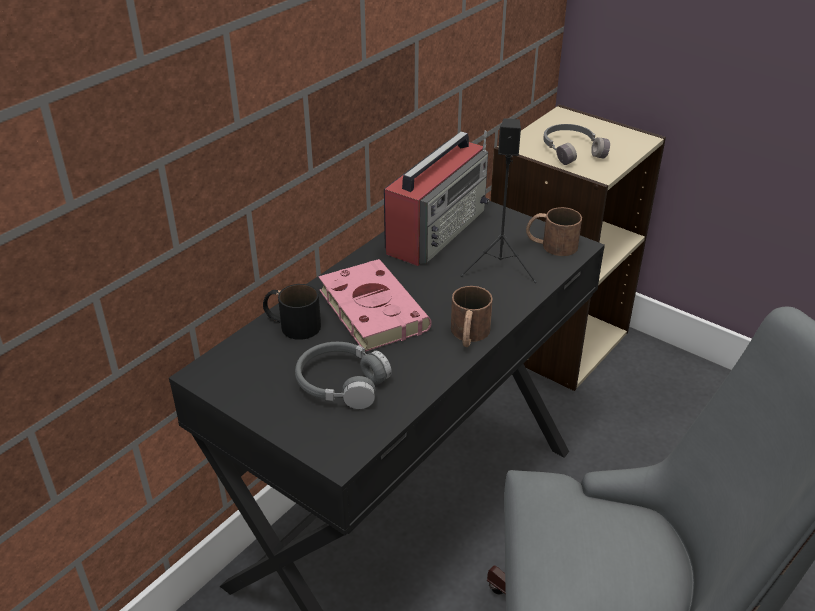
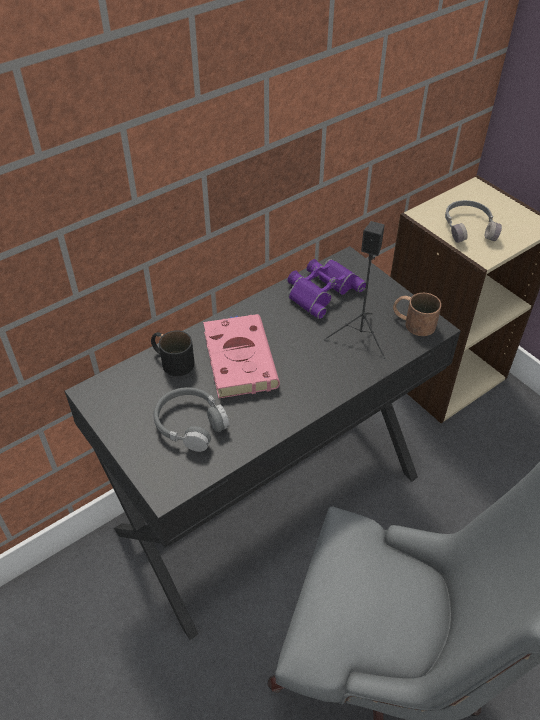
camera: 15 degrees right, 10 degrees up
(437, 230) = (321, 290): radio -> purple binoculars
(469, 335) = (308, 399): brown mug -> none

